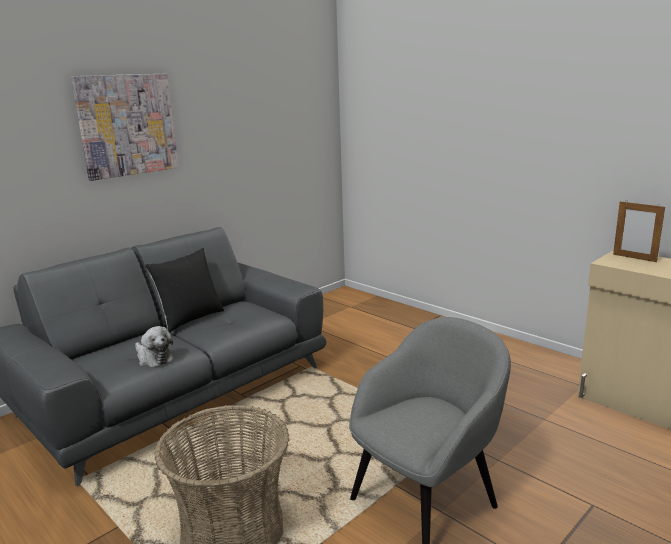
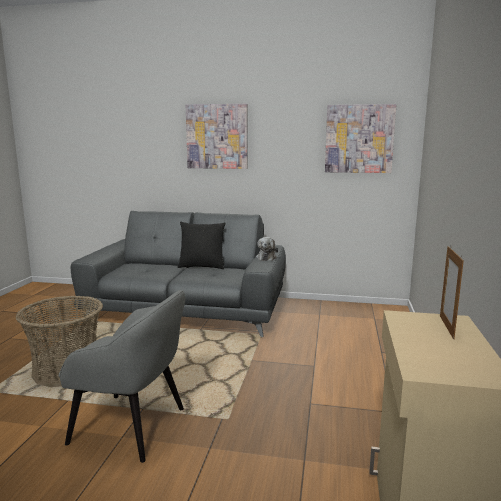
camera: 55 degrees right, 5 degrees down
(153, 358) = (144, 274): plush toy -> plush toy (266, 257)
(290, 114) = (359, 139): none -> picture

